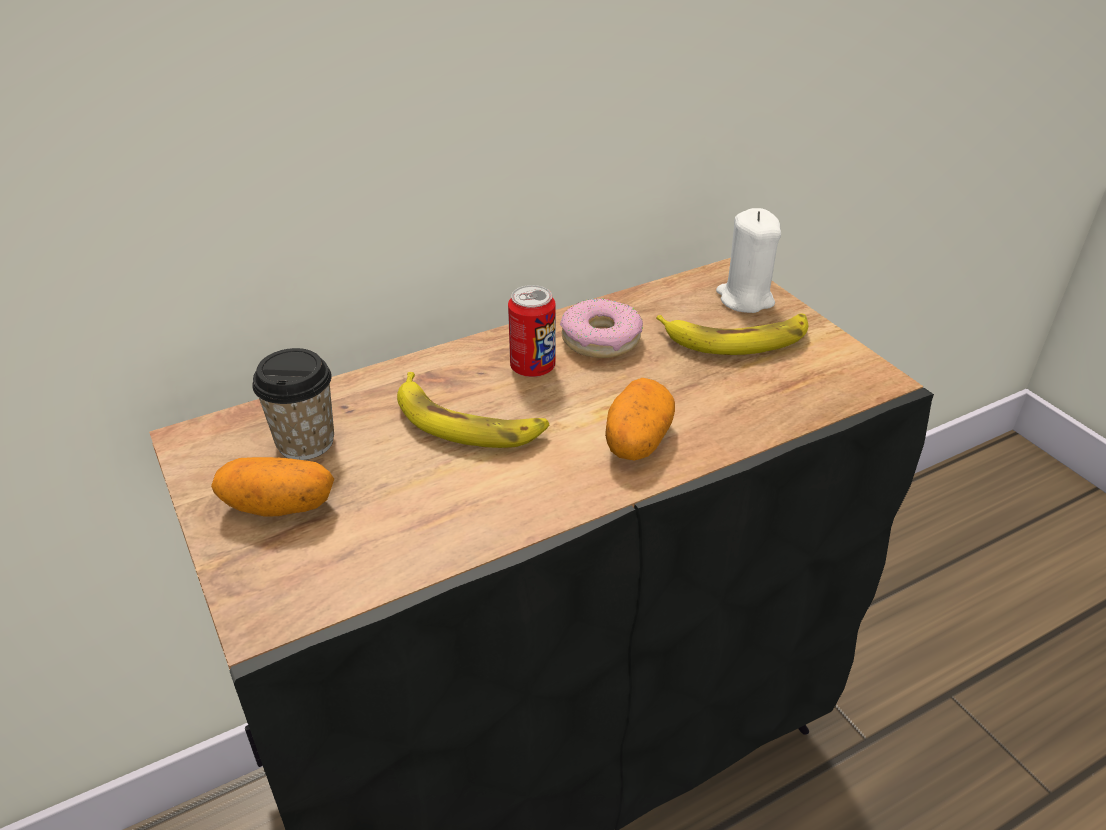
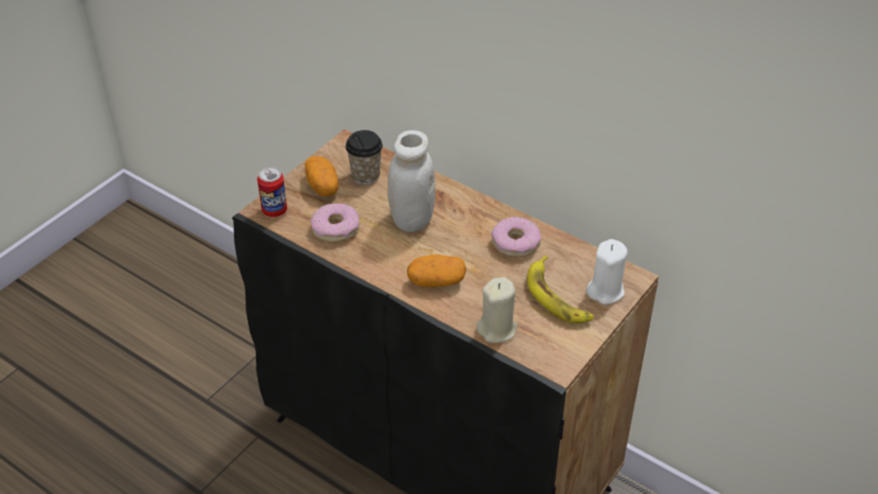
camera: 65 degrees right, 5 degrees up
(414, 522) = (336, 229): none -> donut
(467, 422) = (412, 219): banana -> white jar
(532, 368) = (471, 226): can -> can (274, 210)
(779, 410) = (497, 329): none -> beige candle

